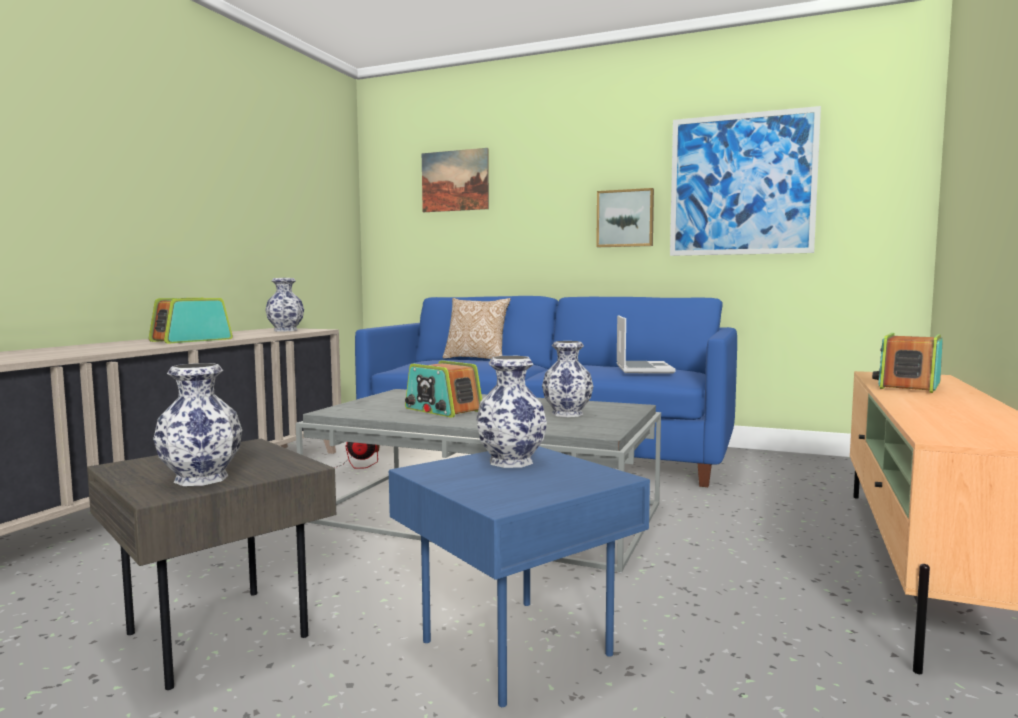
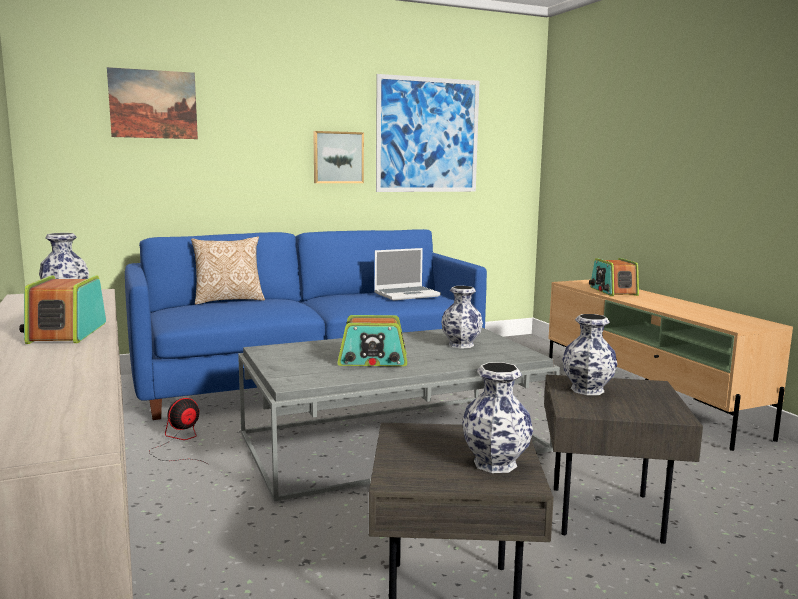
camera: 45 degrees left, 5 degrees up
(515, 651) = (609, 516): blue side table -> grey side table
(642, 369) = (407, 294): laptop -> laptop turned 105 degrees clockwise

